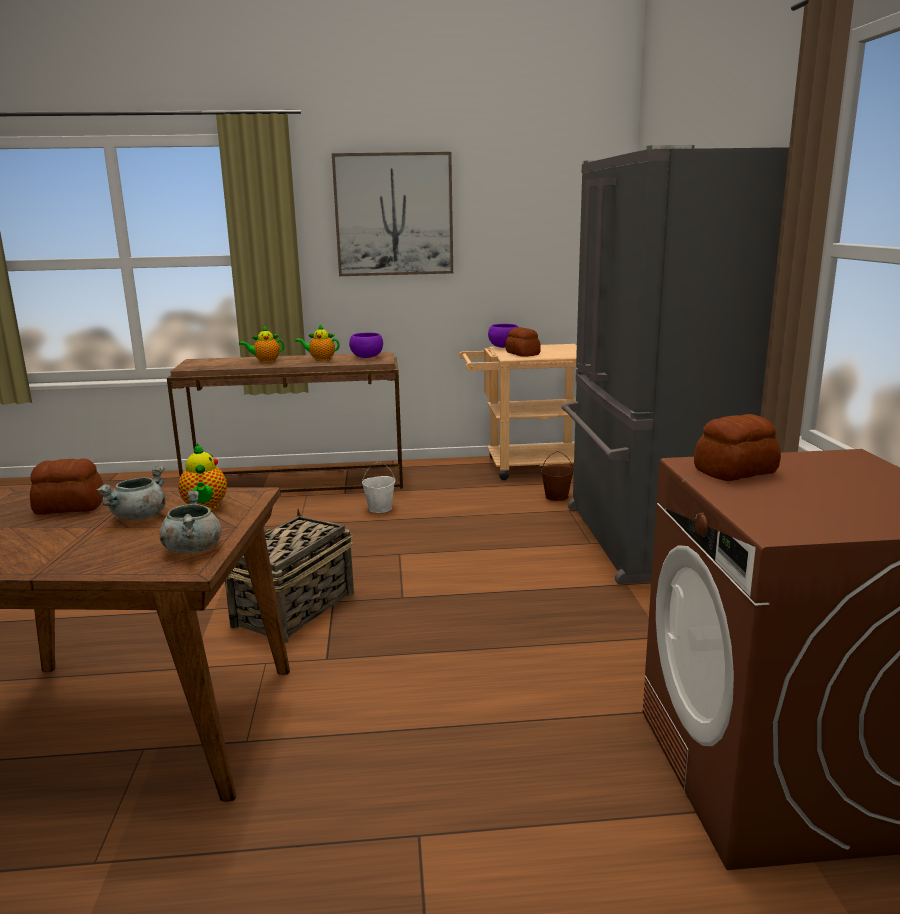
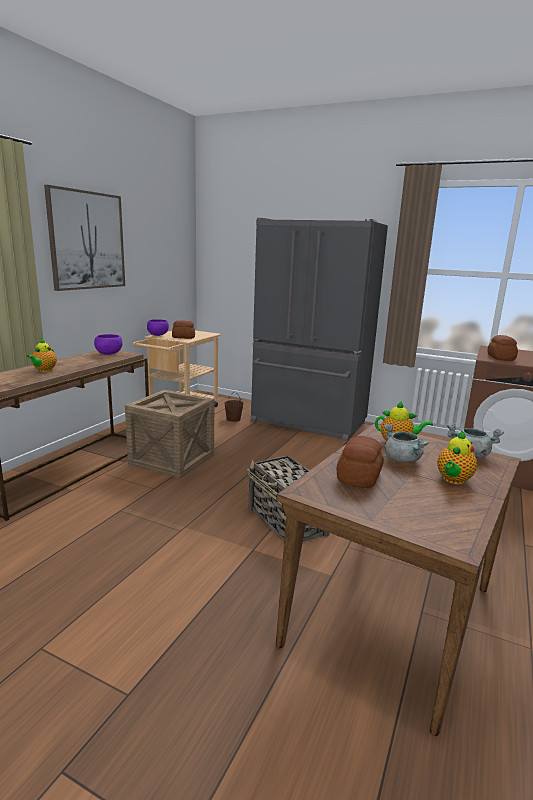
camera: 60 degrees left, 0 degrees up
(320, 359) = (83, 361): teapot -> teapot (453, 480)
(380, 508) = (172, 459): white bucket -> crate

